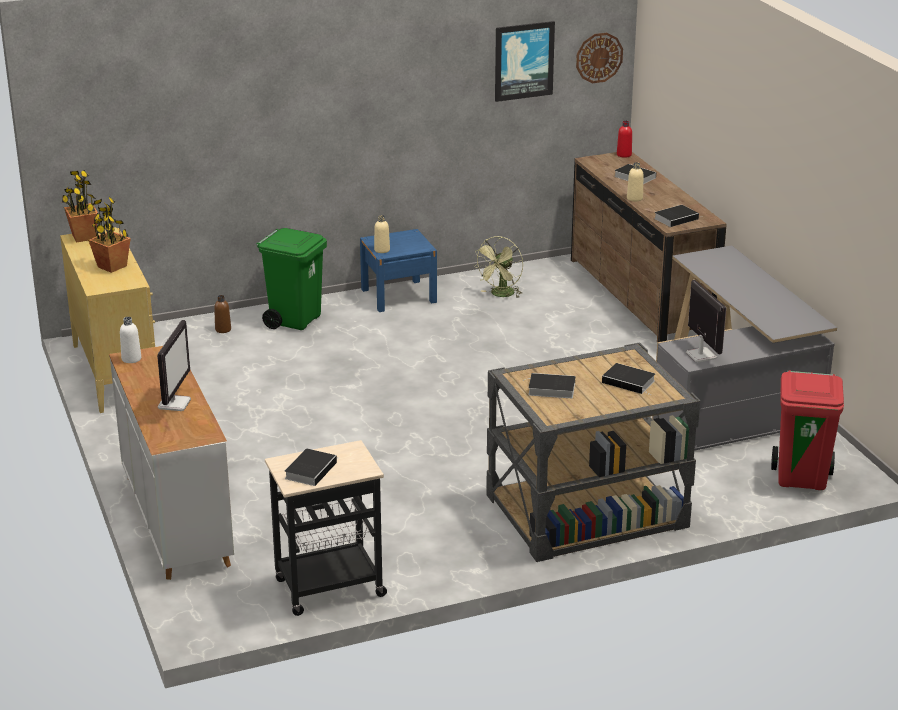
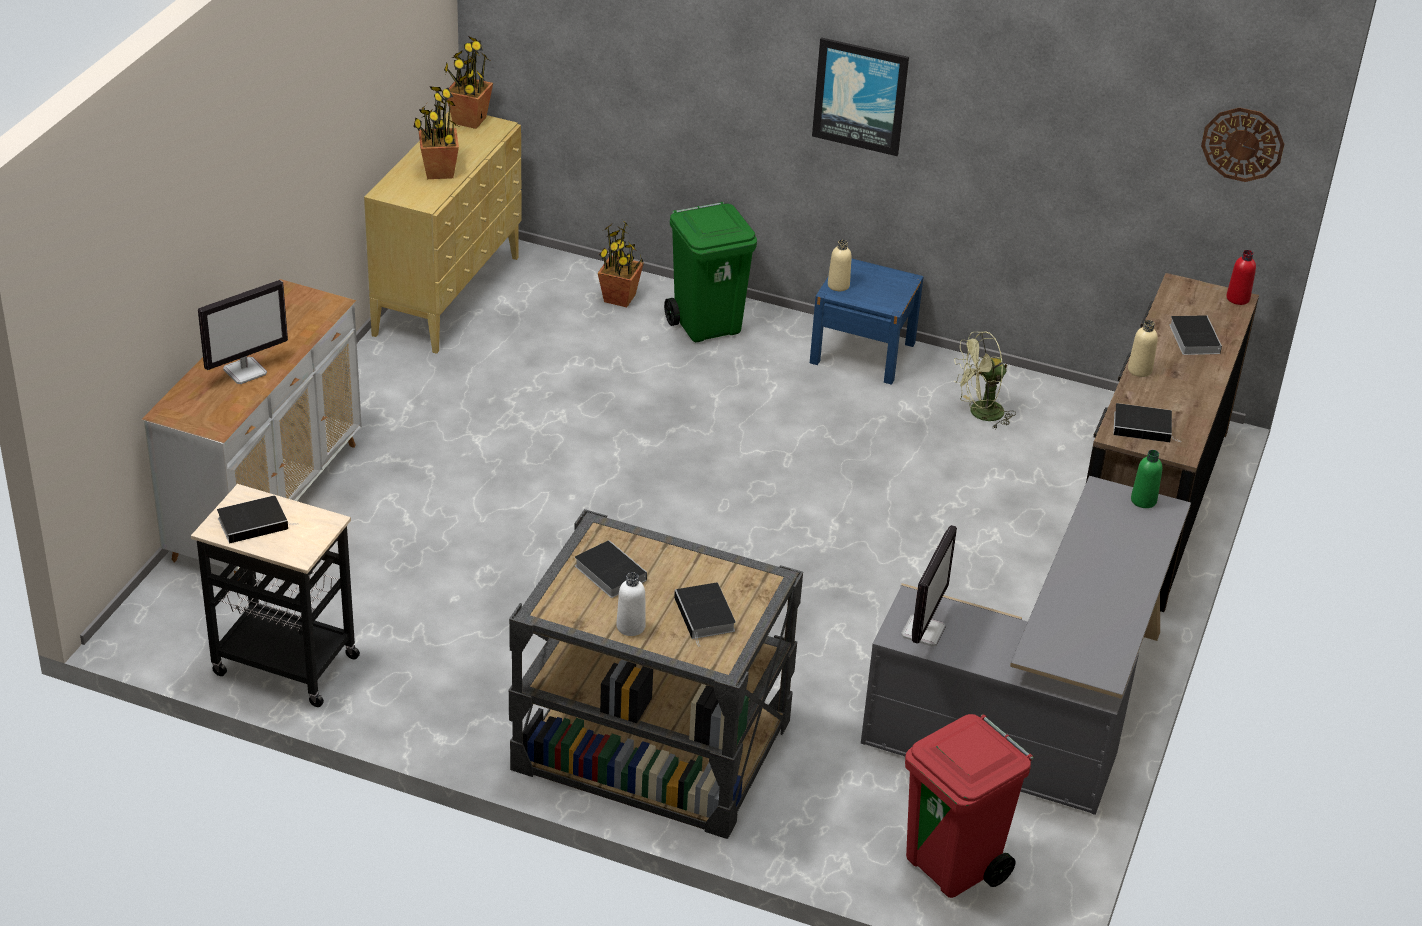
camera: 40 degrees right, 10 degrees up
(131, 359) = (288, 296): white bottle -> white bottle (630, 627)
(223, 329) = (620, 298): brown bottle -> potted plant
(523, 60) = (1118, 107): picture -> picture (860, 95)
(712, 253) = (1143, 500): none -> green bottle

